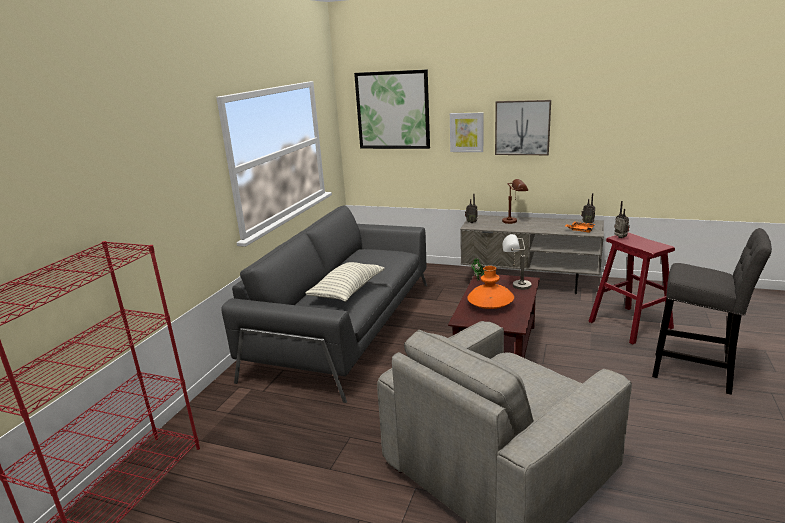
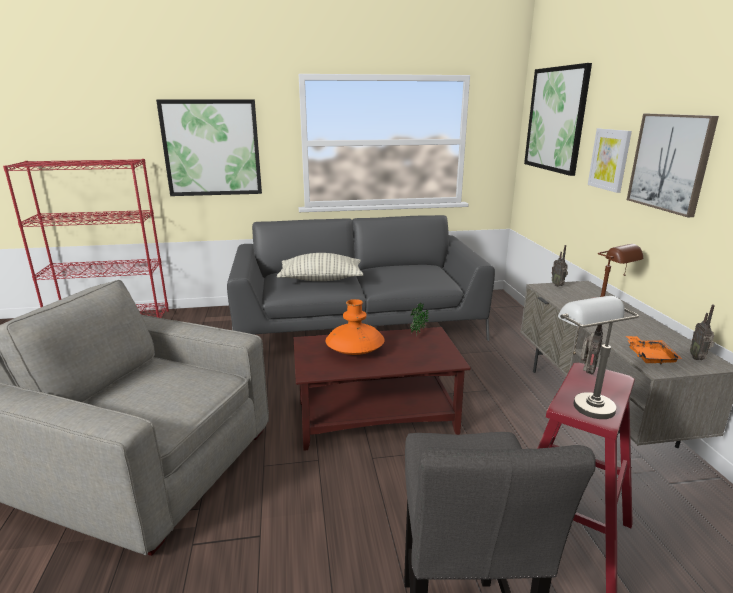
camera: 60 degrees right, 0 degrees up
(162, 202) = (212, 148): none -> picture
(515, 286) = (424, 355): grey table lamp -> grey table lamp (582, 400)

